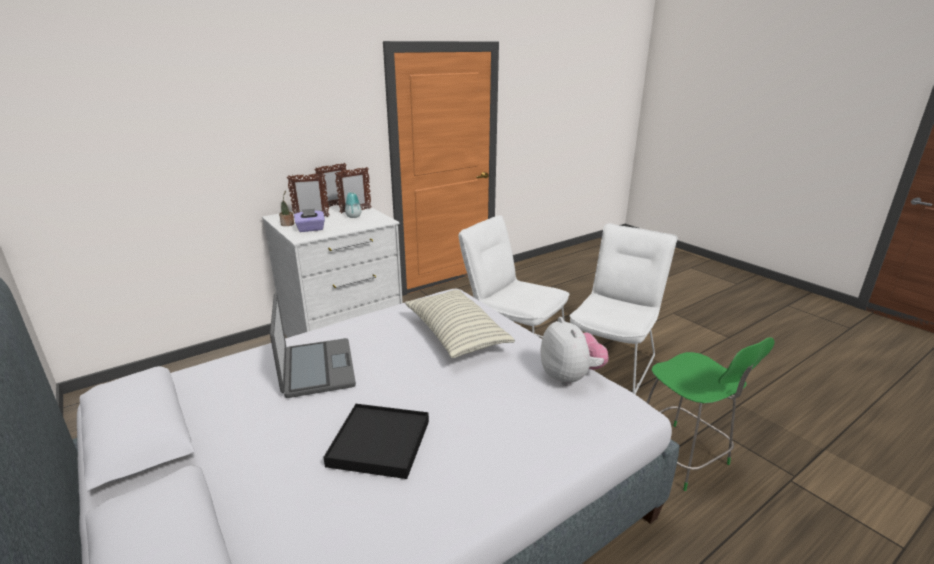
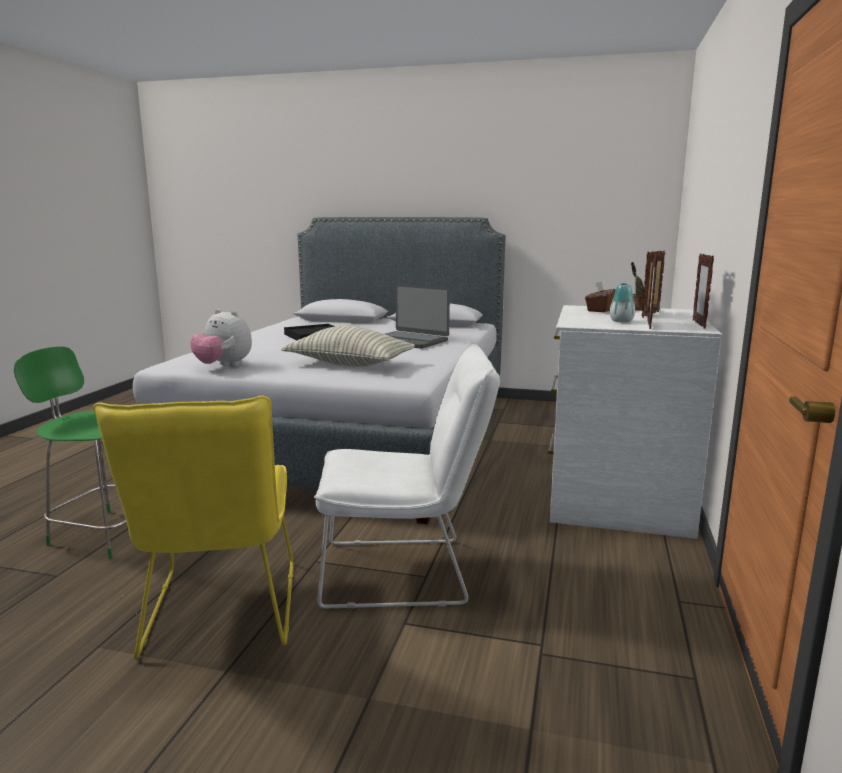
camera: 140 degrees right, 10 degrees down
(311, 229) = (600, 310): purple tissue box -> brown tissue box
(612, 360) = (220, 615): white chair -> yellow chair

